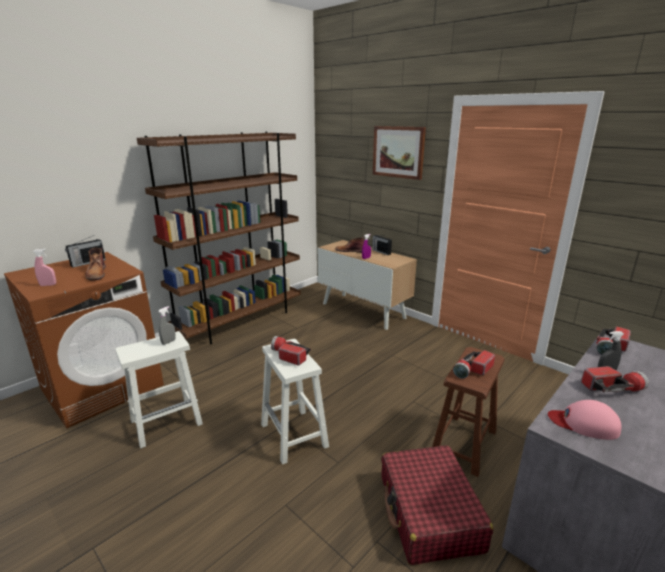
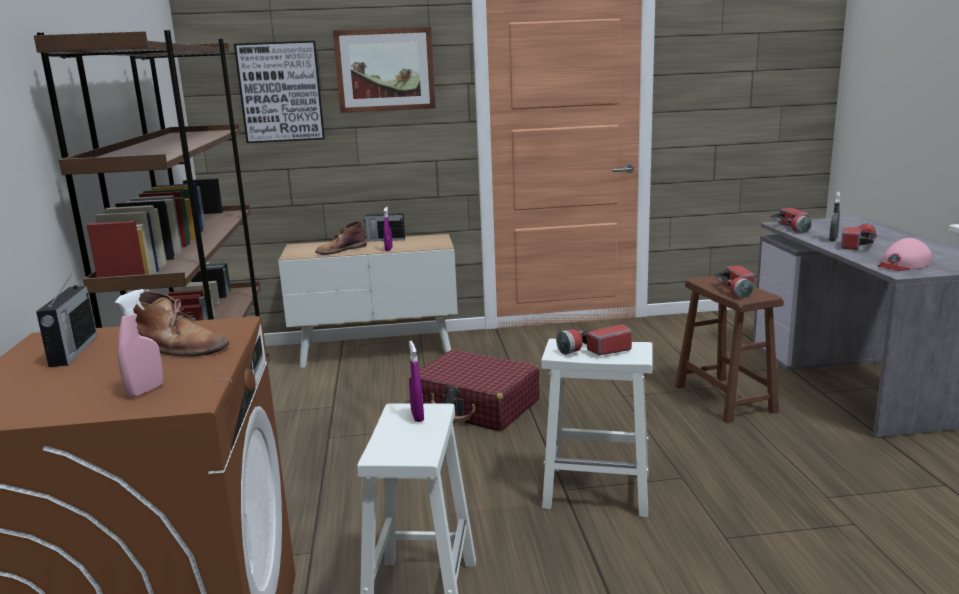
camera: 50 degrees left, 5 degrees down
(168, 342) = (417, 416): grey spray bottle -> purple spray bottle
(350, 158) = (281, 92): none -> picture
(429, 513) = (808, 454): red suitcase -> red suitcase (476, 405)

